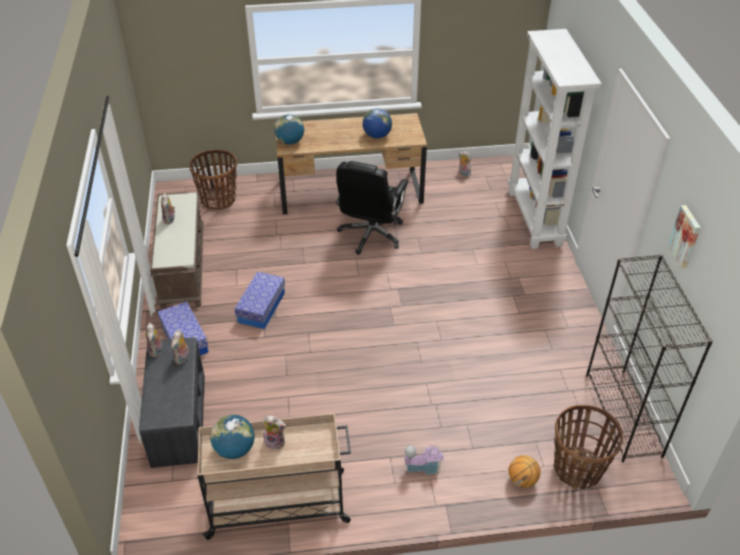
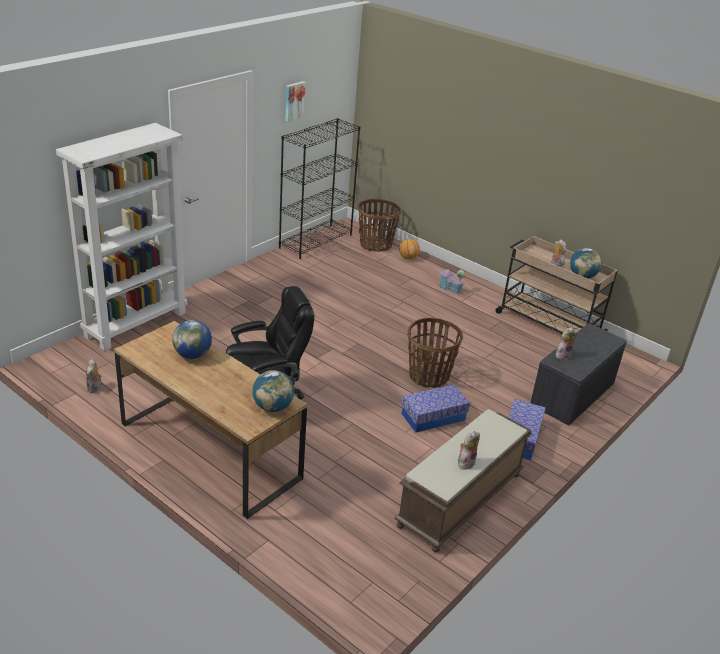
camera: 135 degrees left, 10 degrees down
(157, 351) = (578, 370): plush toy -> none
(218, 200) = (338, 549): basket -> basket (429, 376)

